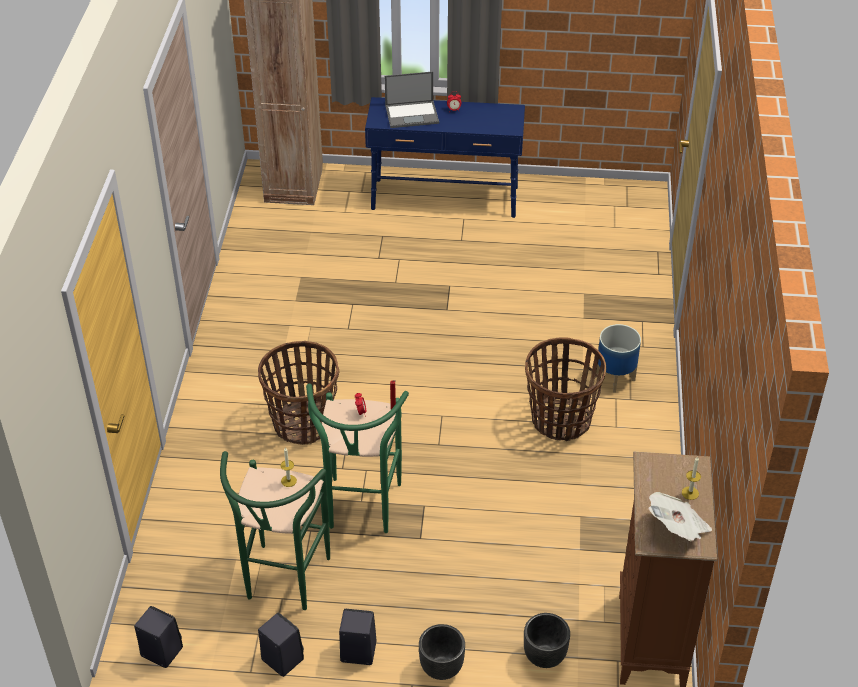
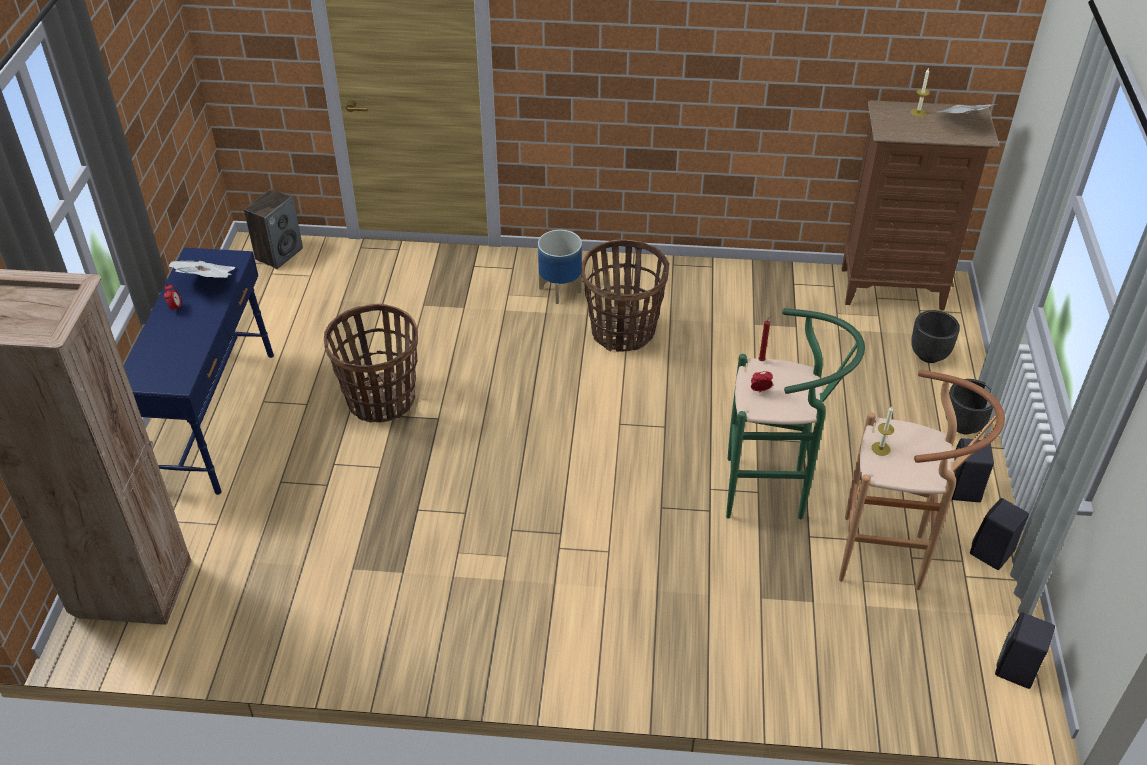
camera: 90 degrees left, 0 degrees up
(283, 584) = (891, 557): green stool -> brown stool
(302, 423) = (637, 552): basket -> basket (380, 400)
(412, 114) = (172, 347): laptop -> none
(484, 120) = (207, 281): none -> newspaper
(641, 207) = (279, 254): none -> speaker

